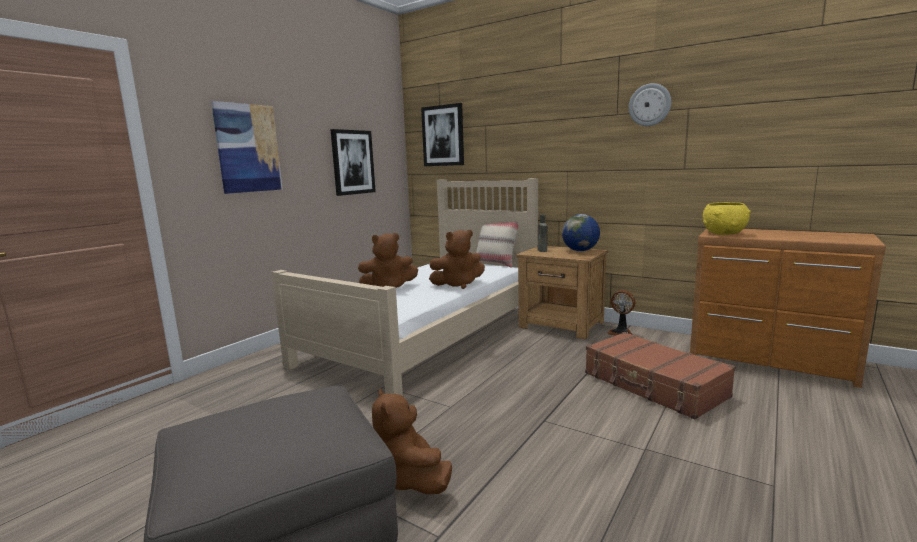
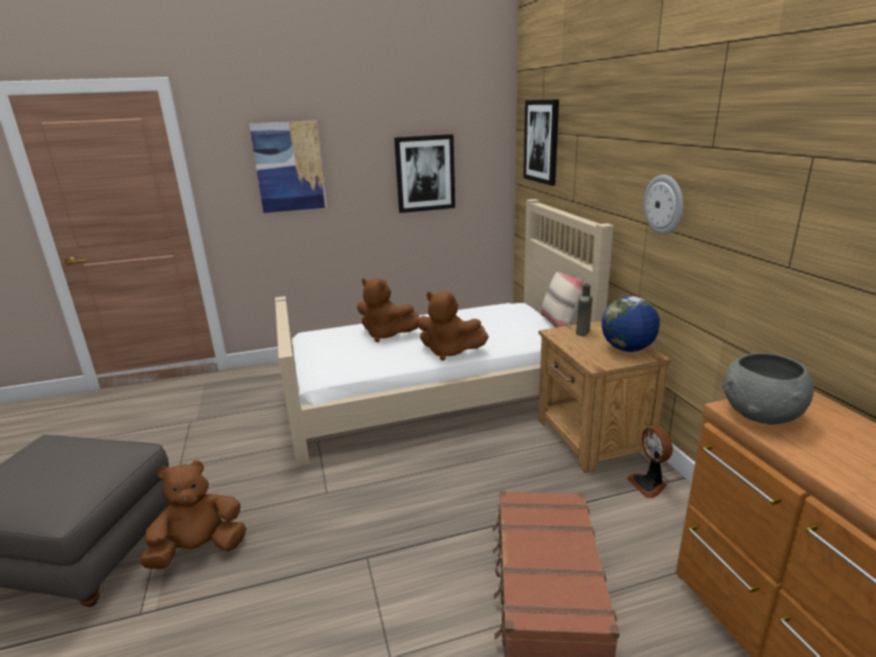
camera: 40 degrees right, 10 degrees up
(412, 479) = (200, 549): brown plush toy -> brown plush toy turned 45 degrees clockwise
(649, 105) = (754, 139): wall clock -> wall clock (664, 204)
(724, 234) = (761, 415): yellow bowl -> grey bowl

